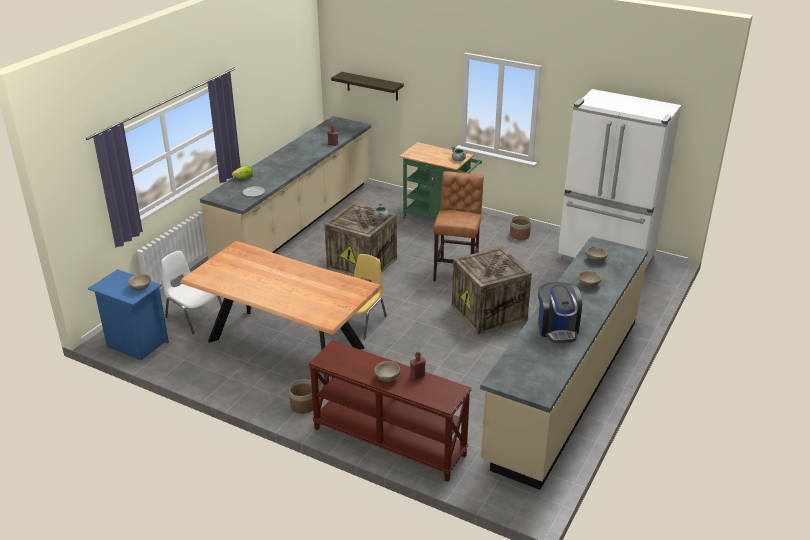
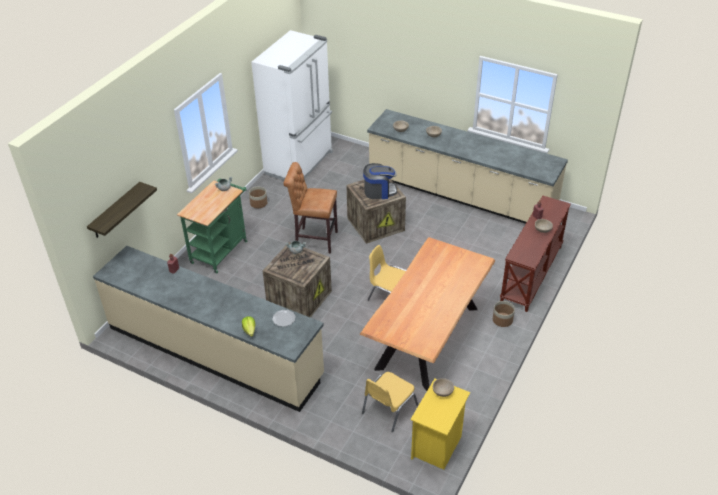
camera: 90 degrees left, 10 degrees up
(135, 344) = (437, 446): blue nightstand -> yellow nightstand
(194, 316) = (388, 409): white chair -> yellow chair
(557, 328) = (487, 151): coffee machine -> coffee machine (379, 191)

